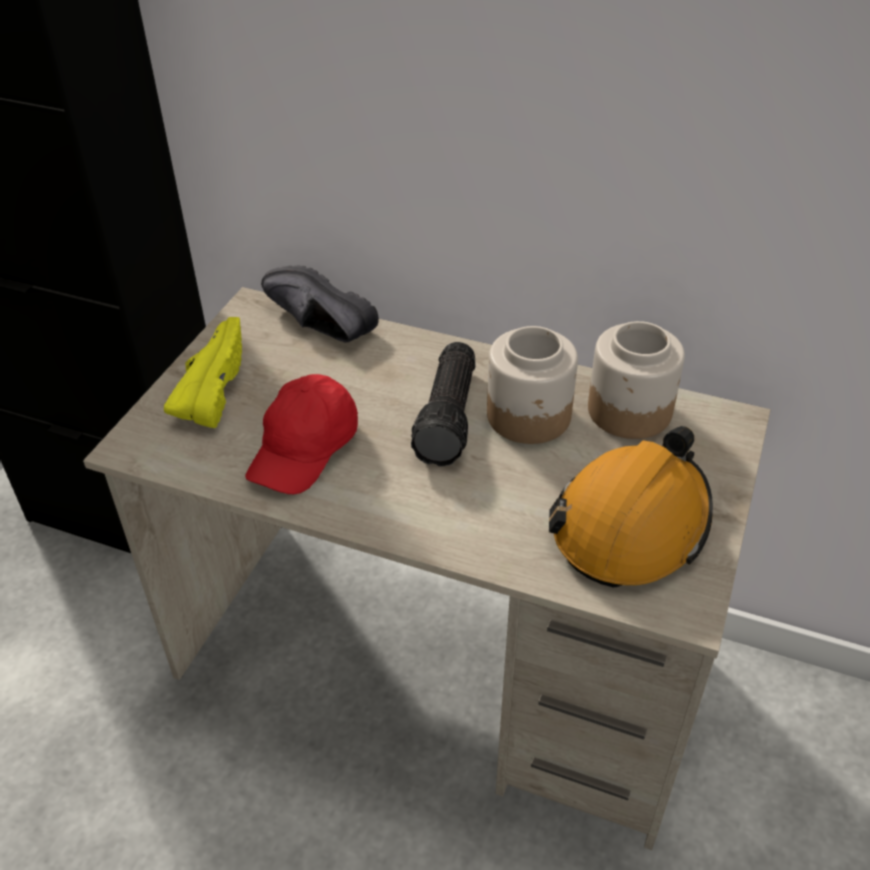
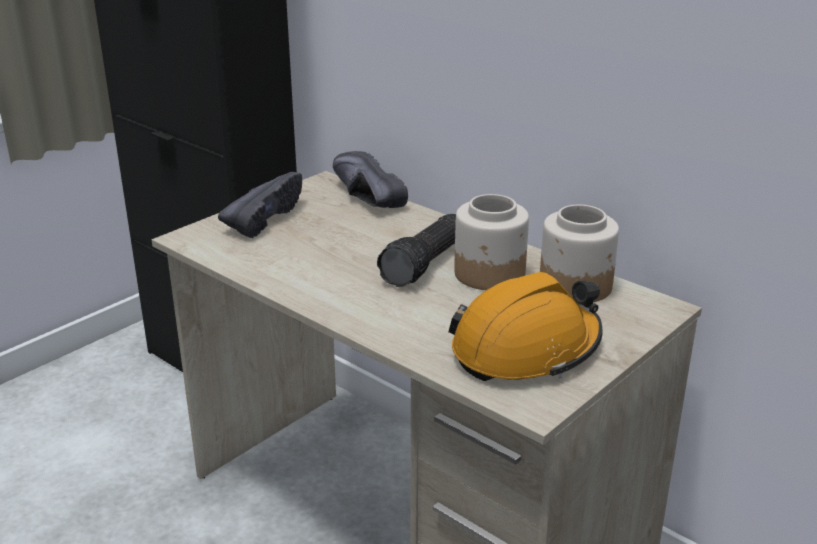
camera: 20 degrees right, 15 degrees down
(209, 389) = (262, 218): yellow shoe -> black shoe
(305, 449) = (306, 261): red cap -> none

